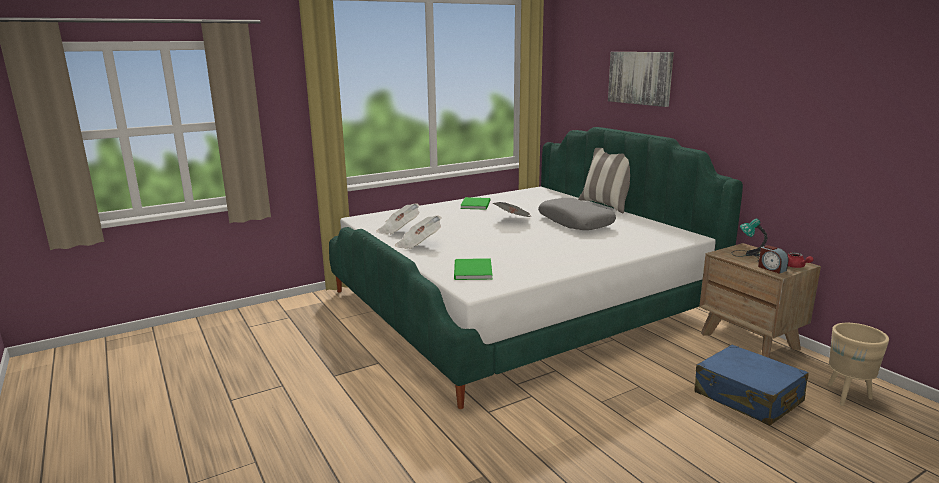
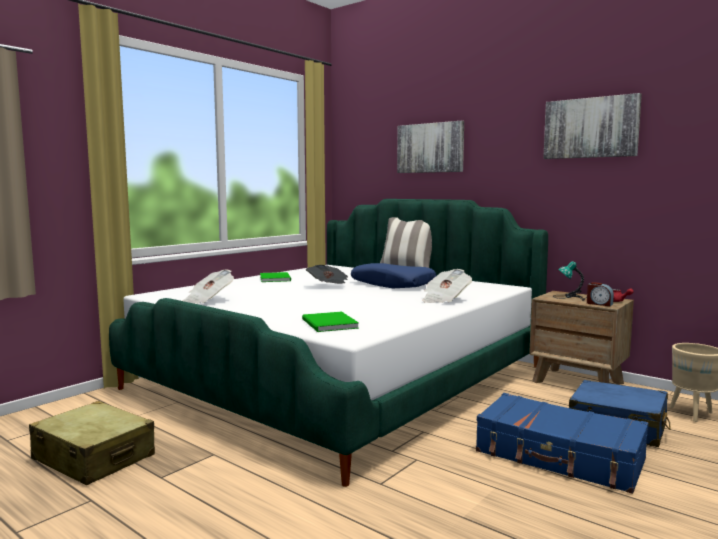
camera: 20 degrees left, 10 degrees down
(297, 351) = (94, 458): none -> beige suitcase
(418, 244) = (243, 309): newspaper -> newspaper (444, 300)
(575, 222) = (393, 284): grey pillow -> blue pillow
(662, 416) = (559, 456): none -> blue suitcase
(798, 72) = (590, 128): none -> picture

